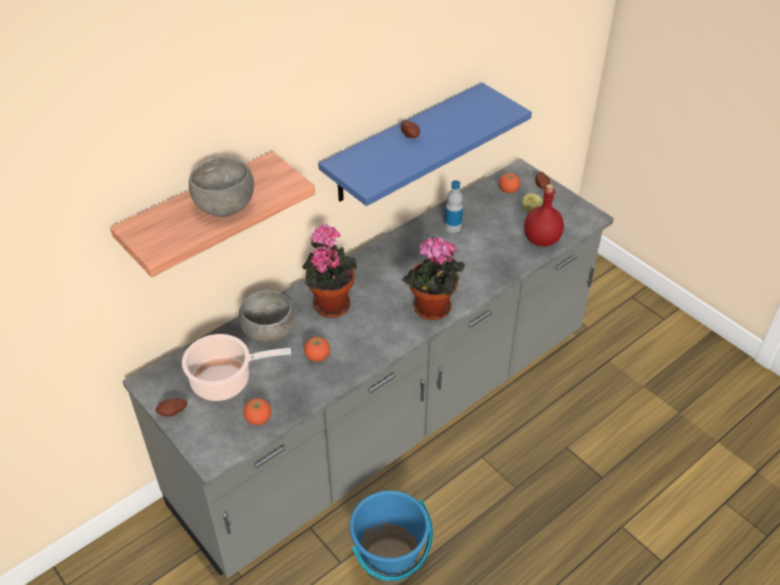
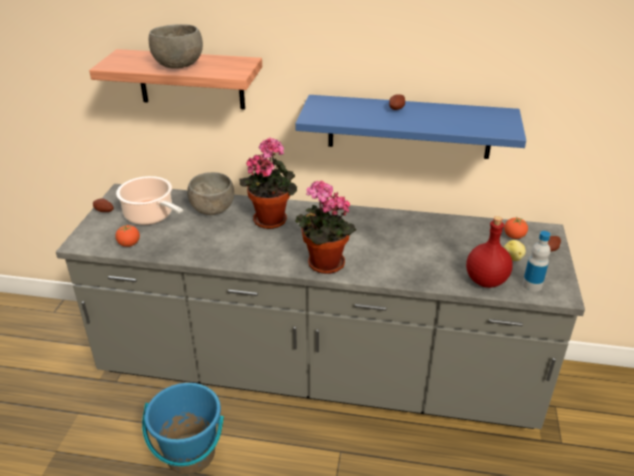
camera: 50 degrees right, 10 degrees down
(317, 357) = (213, 239): tomato -> none
(453, 227) = (427, 231): bottle -> bottle (532, 285)

